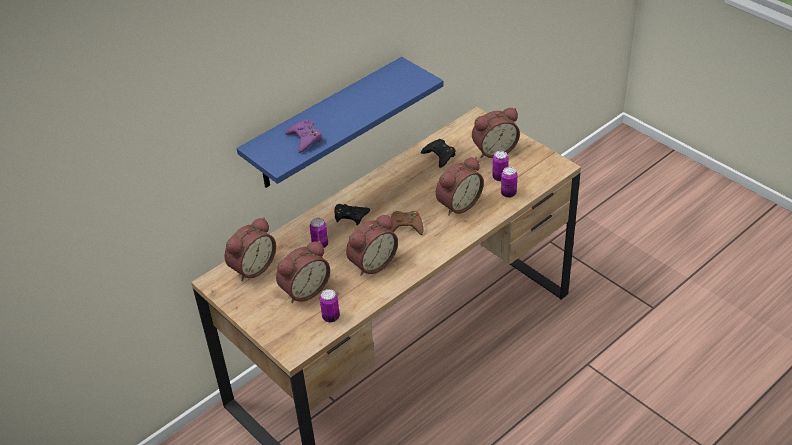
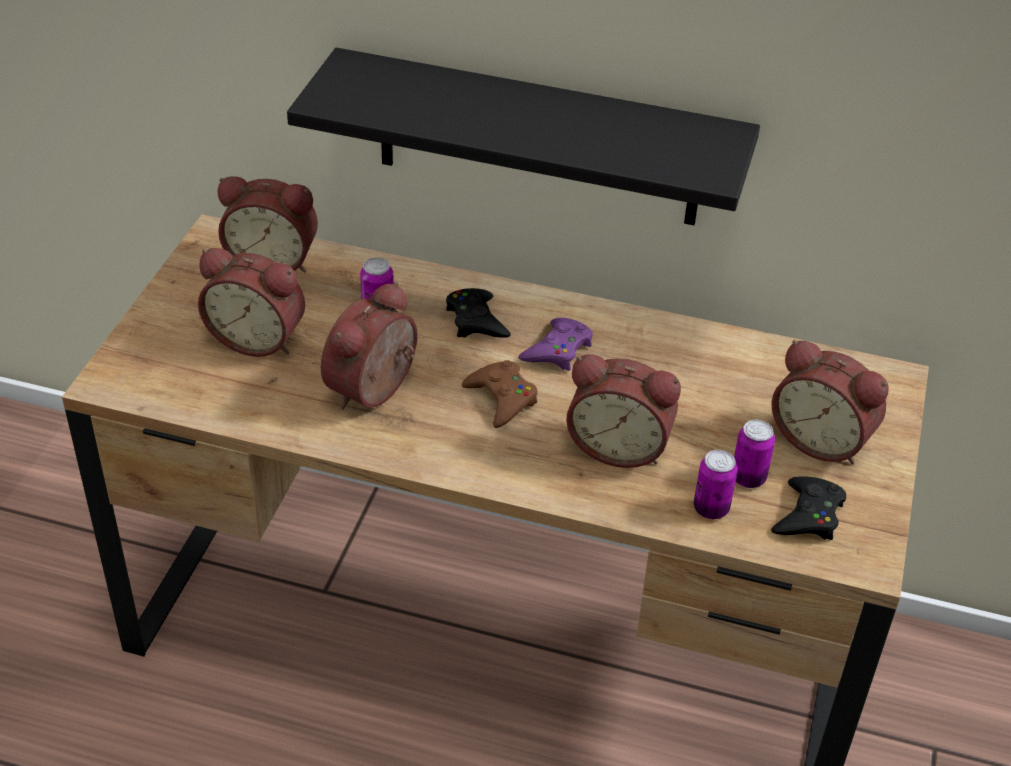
camera: 55 degrees right, 0 degrees up
(304, 139) = (412, 103): purple game controller -> purple game controller (558, 350)
(325, 125) = (538, 139): blue shelf -> black shelf
(331, 317) = (211, 395): can -> none
(371, 262) = (376, 392): alarm clock -> alarm clock turned 105 degrees clockwise
(439, 156) = (733, 369): black game controller -> black game controller (808, 515)

